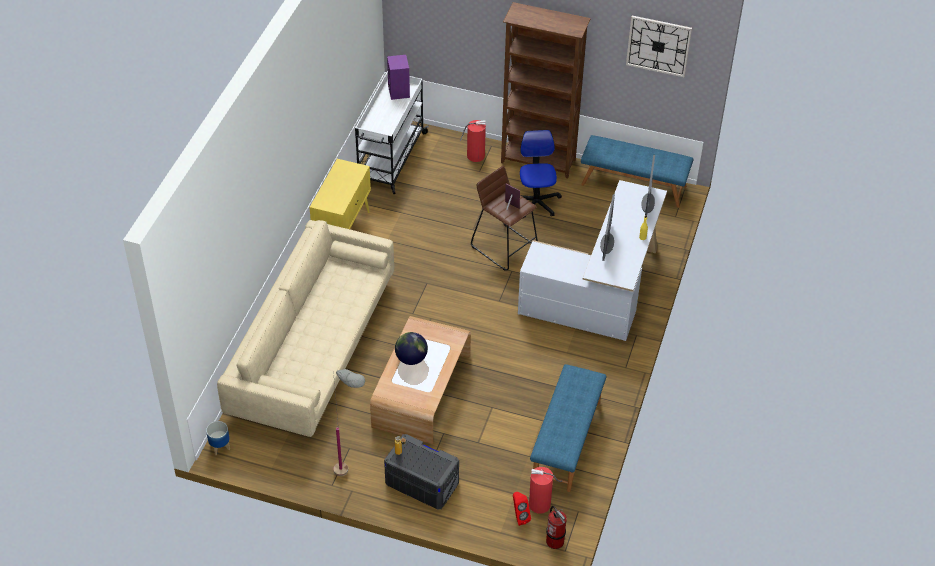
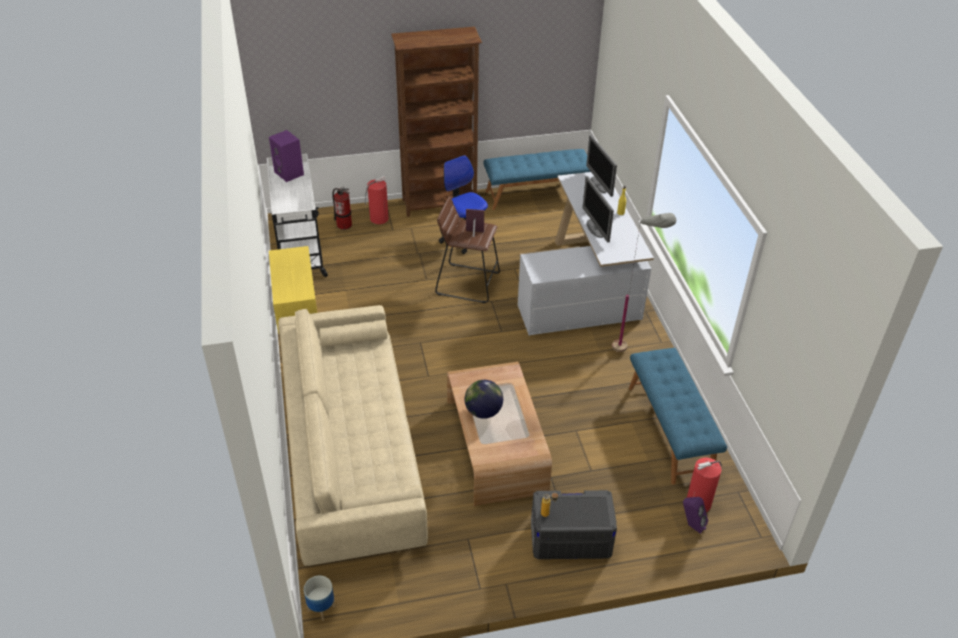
camera: 30 degrees left, 5 degrees down
(352, 477) = (495, 569): grey floor lamp -> grey floor lamp (631, 349)
(519, 517) = (691, 525): red speaker -> purple speaker
(555, 541) = (744, 532): fire extinguisher -> fire extinguisher (344, 225)
(658, 45) = (544, 37): wall clock -> none

